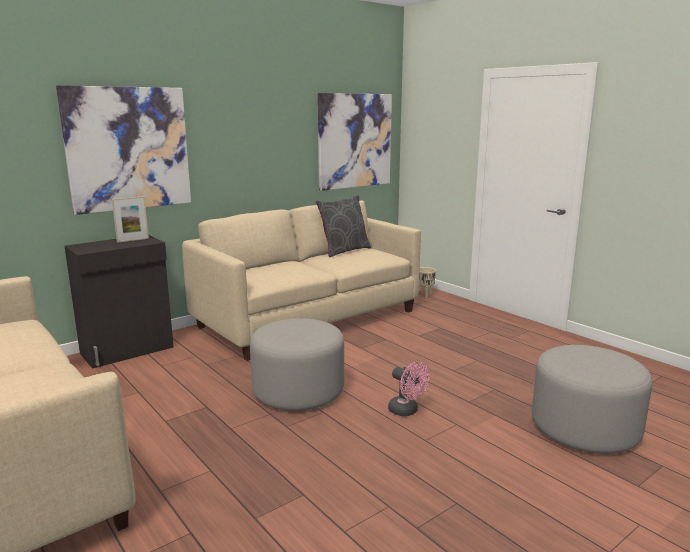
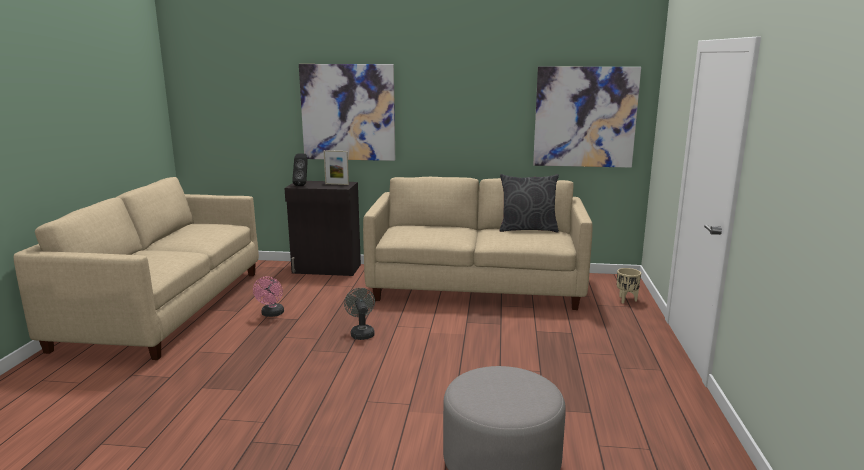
camera: 45 degrees right, 0 degrees up
(93, 248) = (302, 185): none -> black speaker
(298, 391) = (361, 333): grey ottoman -> grey fan
(407, 411) = (397, 378): pink fan -> pink fan (272, 314)

